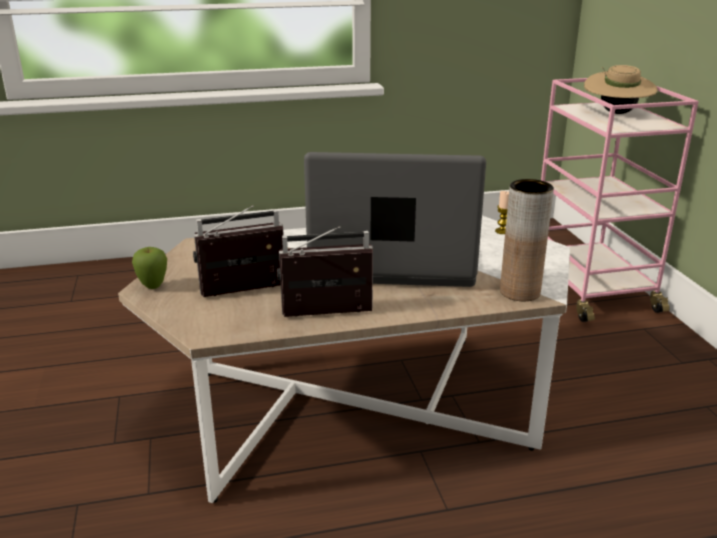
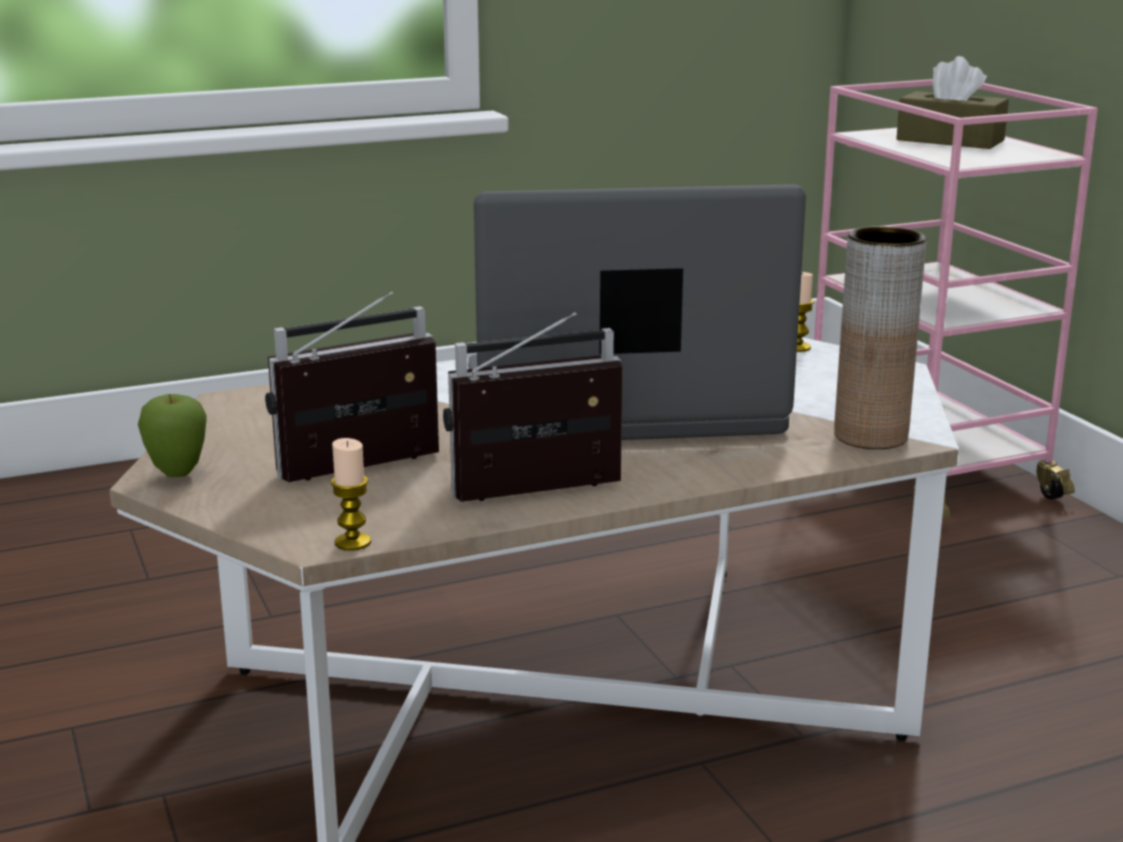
camera: 10 degrees left, 5 degrees down
(221, 336) = (352, 542): none -> candle
(616, 113) = (950, 140): beige hat -> brown tissue box

